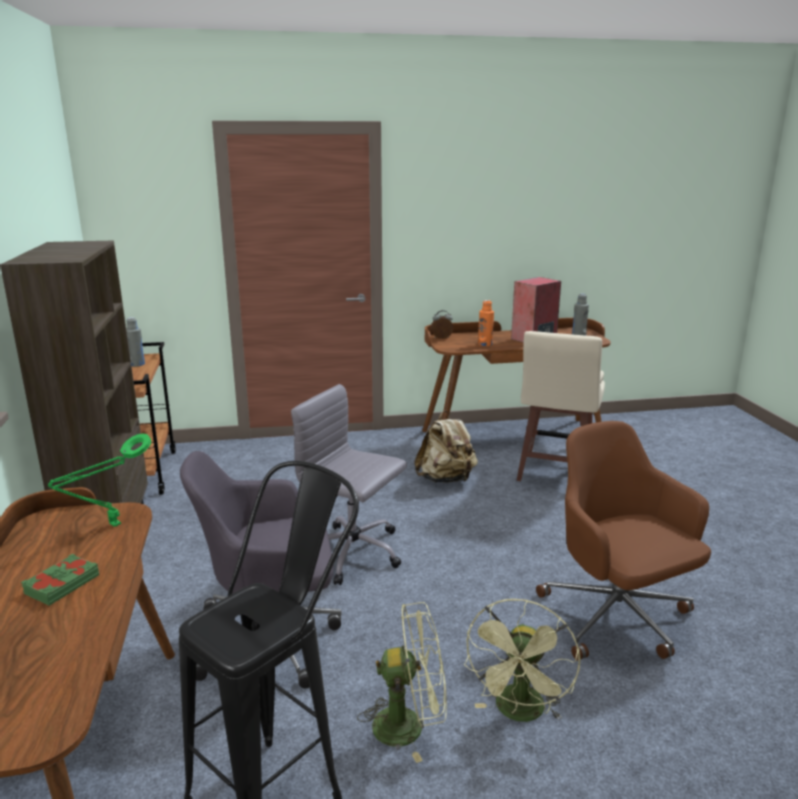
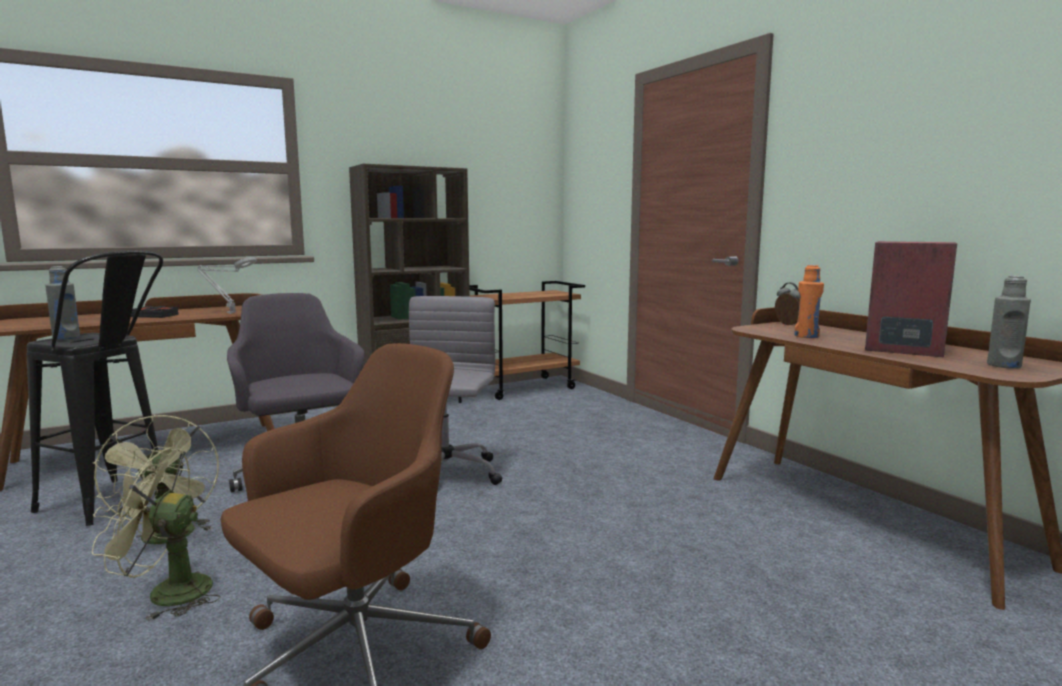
camera: 70 degrees right, 10 degrees down
(61, 584) = (155, 316): green book -> black book
(112, 526) = (229, 313): green table lamp -> grey table lamp
(137, 364) = (544, 294): grey bottle -> grey bottle (66, 337)
(446, 479) = (653, 493): beige backpack -> none
(554, 472) = (780, 565): beige stool -> none

